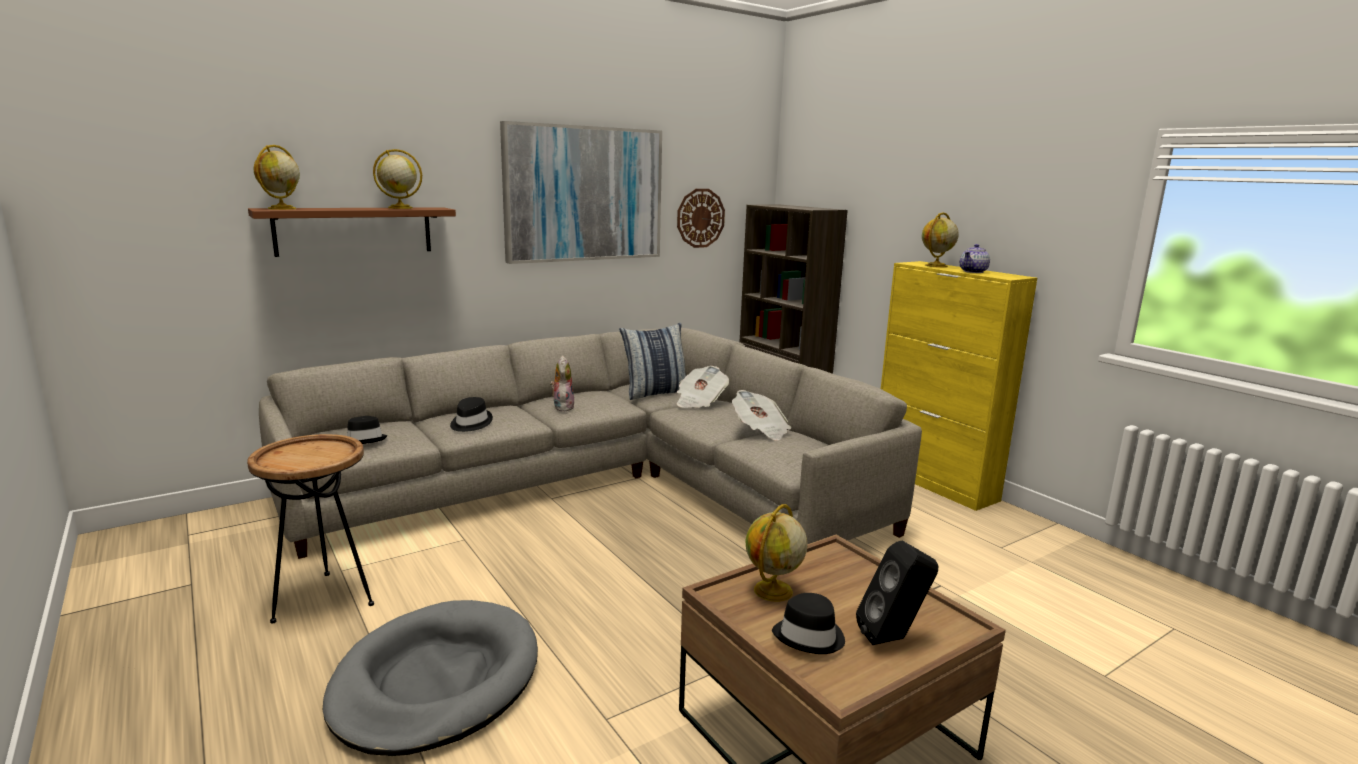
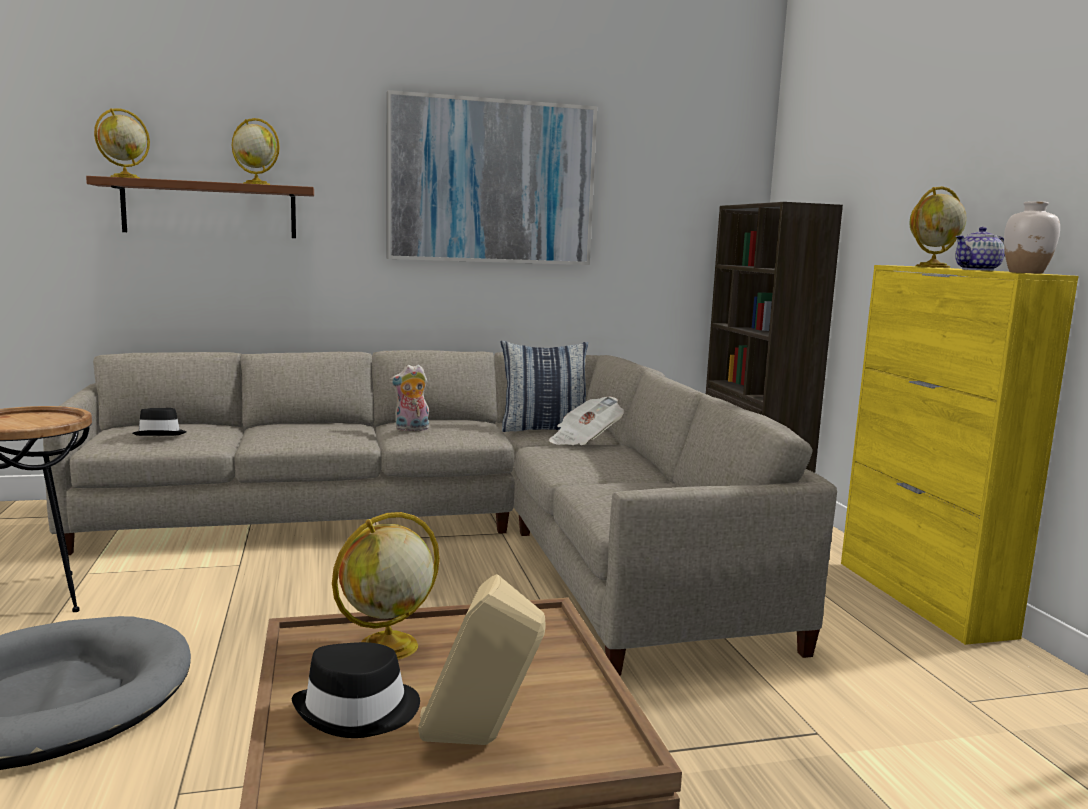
camera: 20 degrees right, 5 degrees down
(470, 423) = (287, 432): black hat -> none
(562, 407) = (411, 429): plush toy -> plush toy turned 120 degrees counterclockwise
(700, 218) = (654, 221): wall clock -> none
(760, 430) = (624, 476): newspaper -> none
(893, 638) = (480, 743): black speaker -> beige speaker
(1009, 276) = (1026, 272): none -> white vase

